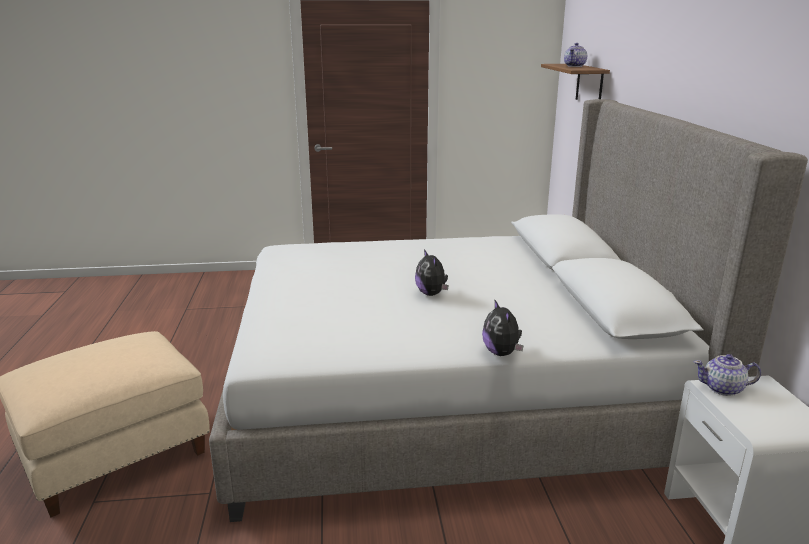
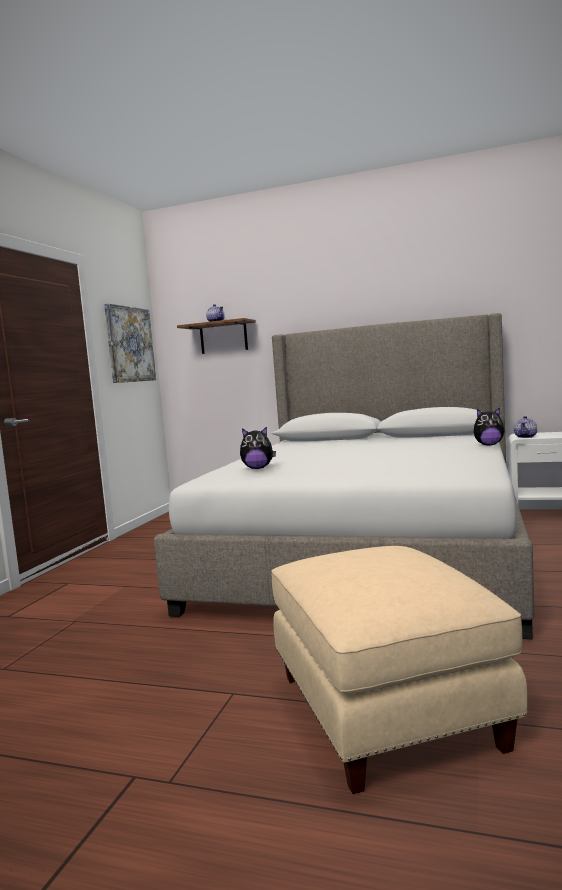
camera: 65 degrees left, 15 degrees down
(432, 294) = (379, 452): plush toy -> plush toy (258, 468)
(502, 79) = (129, 344): none -> picture

